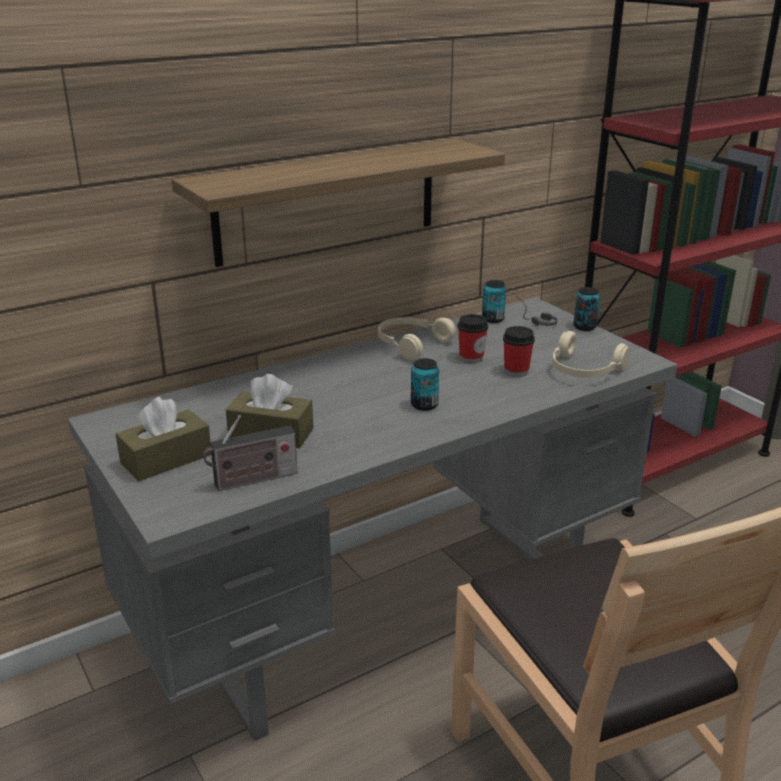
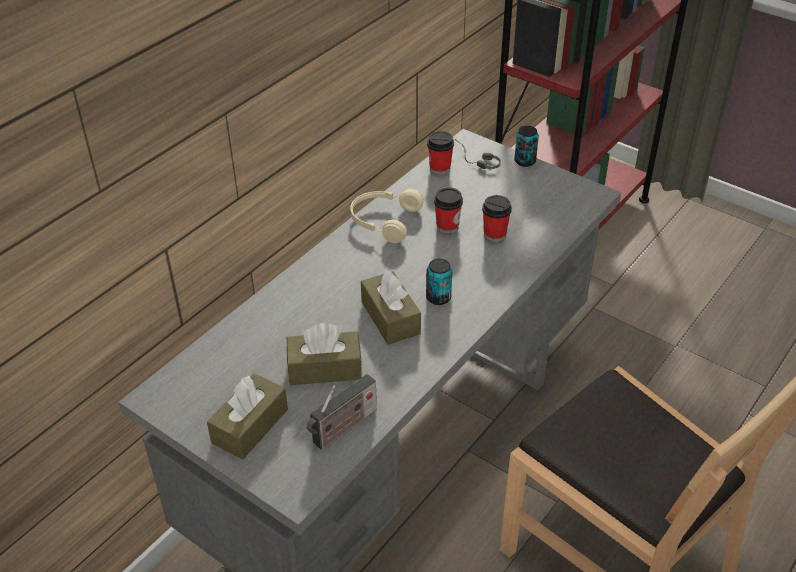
camera: 20 degrees left, 15 degrees up
(327, 201) = (300, 116): shelf -> none
(364, 410) = (390, 318): none -> brown tissue box
(493, 319) = (440, 168): can -> cup
(583, 370) = (550, 219): beige headphones -> none

